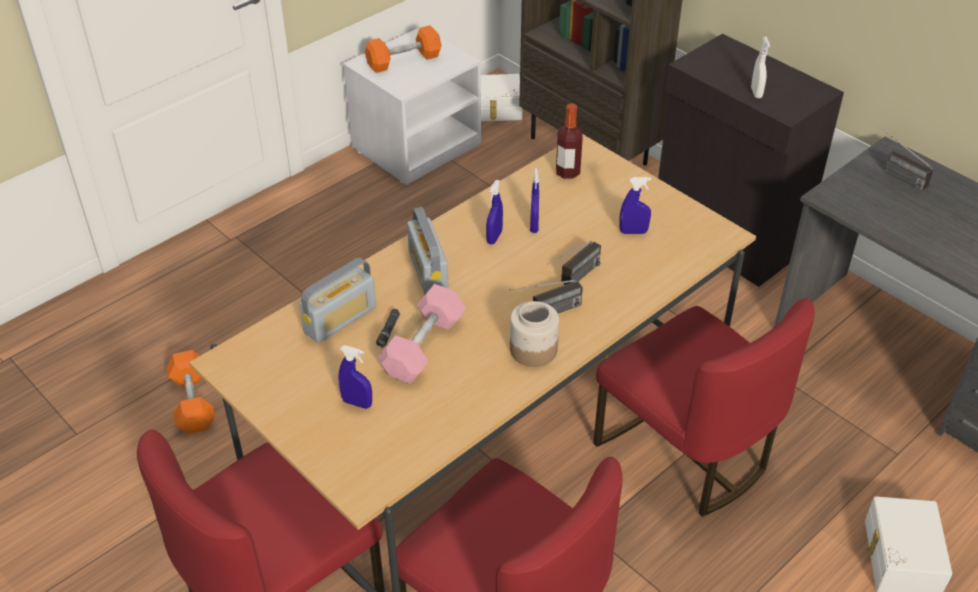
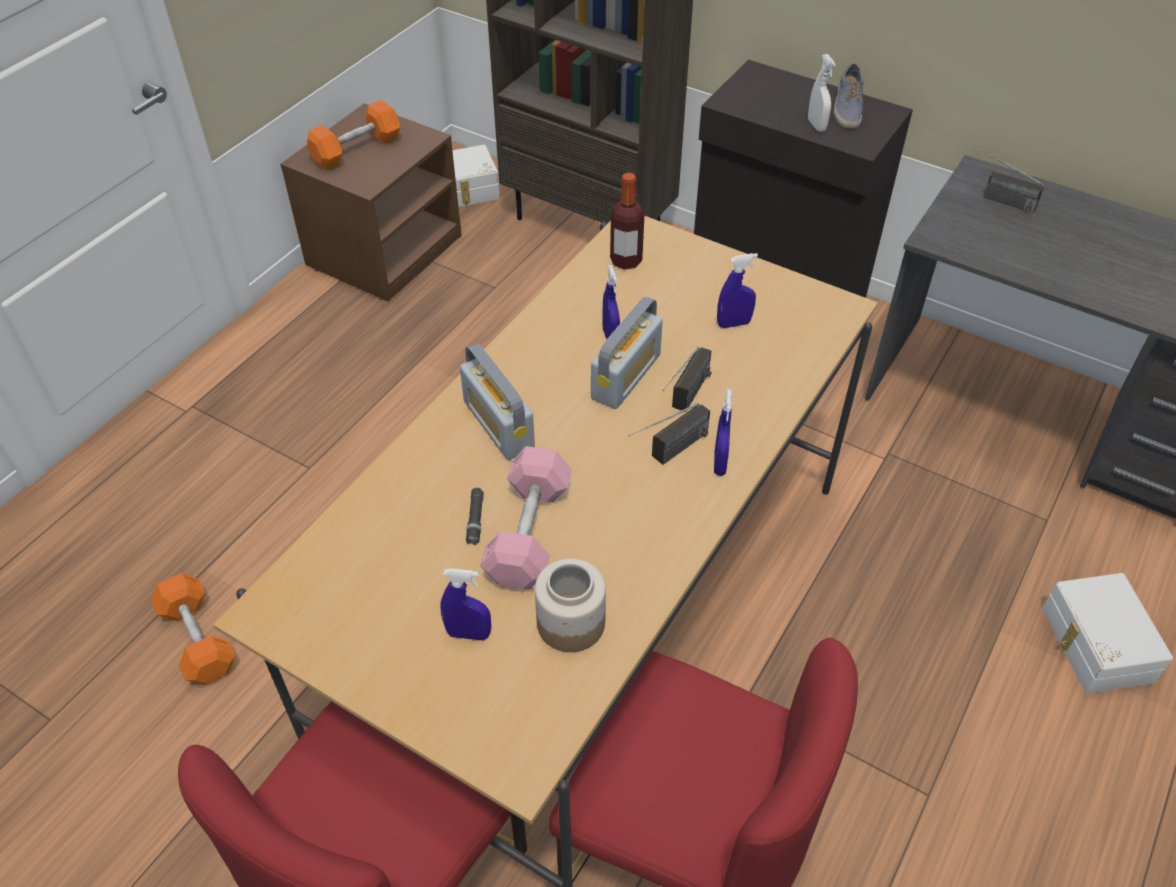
camera: 15 degrees left, 5 degrees up
(340, 319) = (405, 516): radio -> radio (626, 376)
(416, 145) = (384, 250): white nightstand -> brown nightstand
(494, 237) = (566, 362): blue spray bottle -> blue spray bottle (719, 463)
(533, 350) = (671, 507): jar -> jar (570, 624)
(686, 453) = (820, 571): red chair -> none
(787, 83) = (846, 109): none -> shoe

